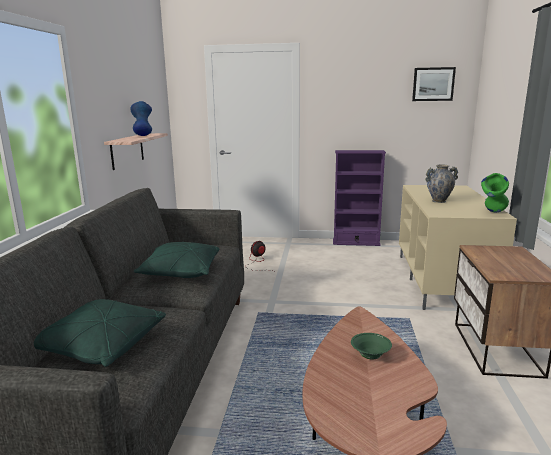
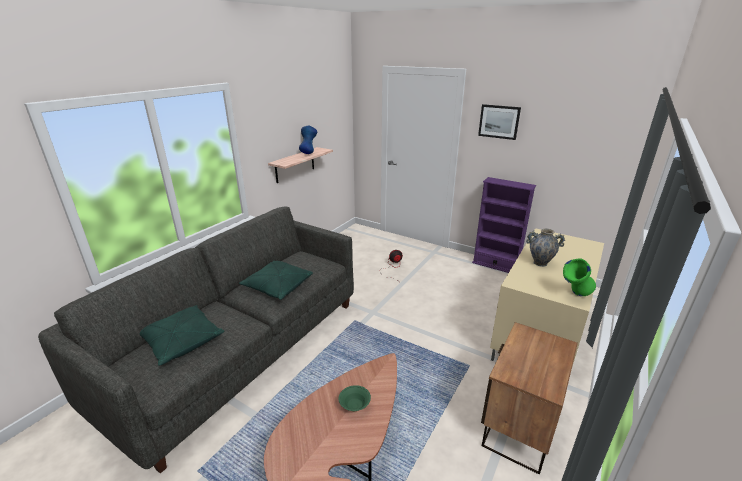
camera: 25 degrees right, 10 degrees up
(433, 84) = (602, 124): picture -> picture (499, 121)

